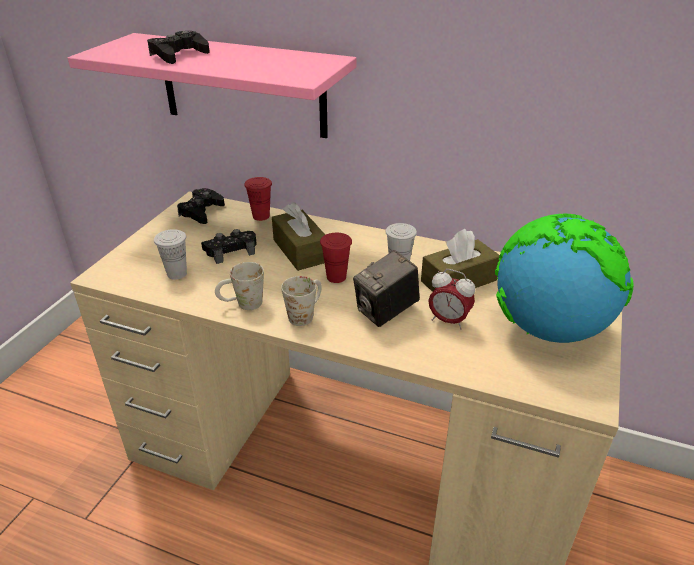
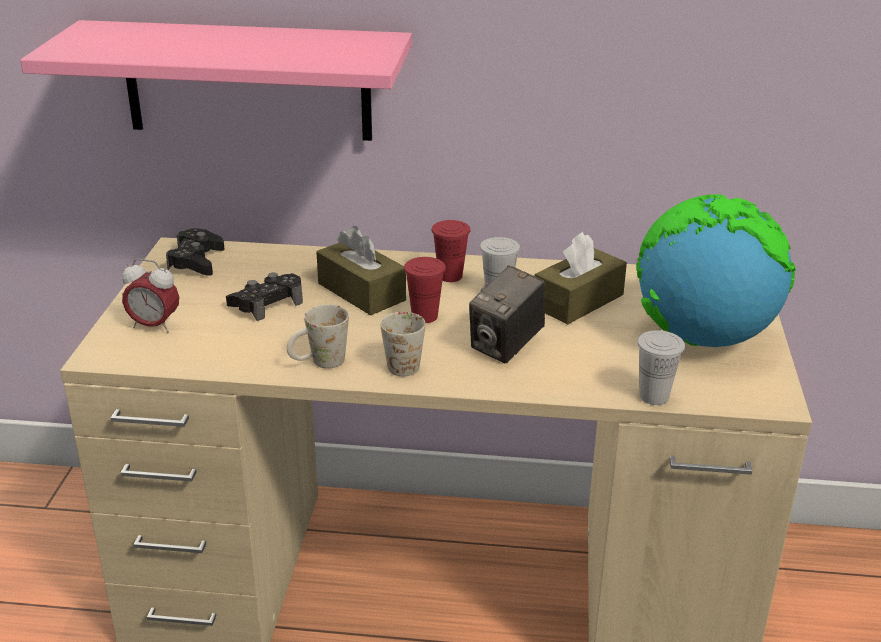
camera: 15 degrees left, 5 degrees down
(177, 274) = (208, 340): white cup -> white cup (654, 396)
(178, 55) = (177, 46): black game controller -> none
(261, 216) = (284, 257): red cup -> red cup (450, 276)
(448, 321) = (585, 346): alarm clock -> alarm clock (154, 326)

